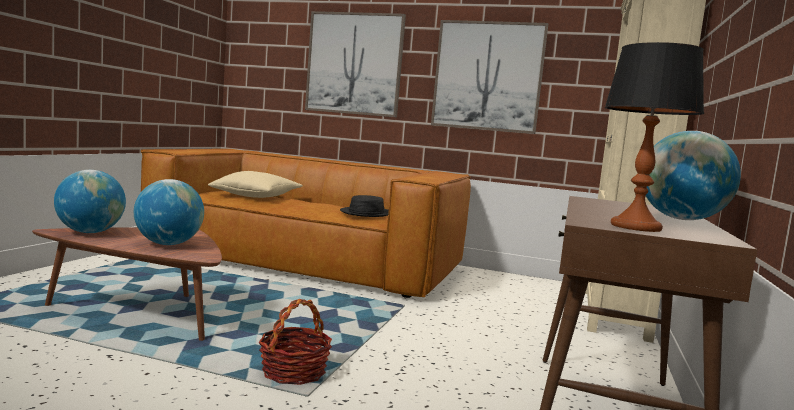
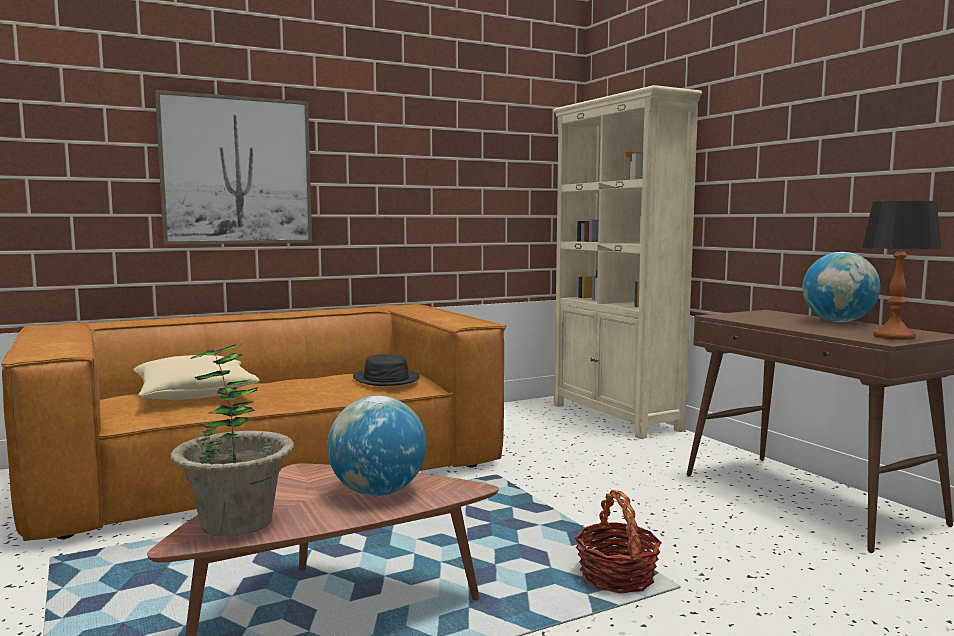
camera: 45 degrees left, 0 degrees up
(90, 232) = (236, 522): globe -> potted plant
(487, 76) = (418, 182): picture -> none

